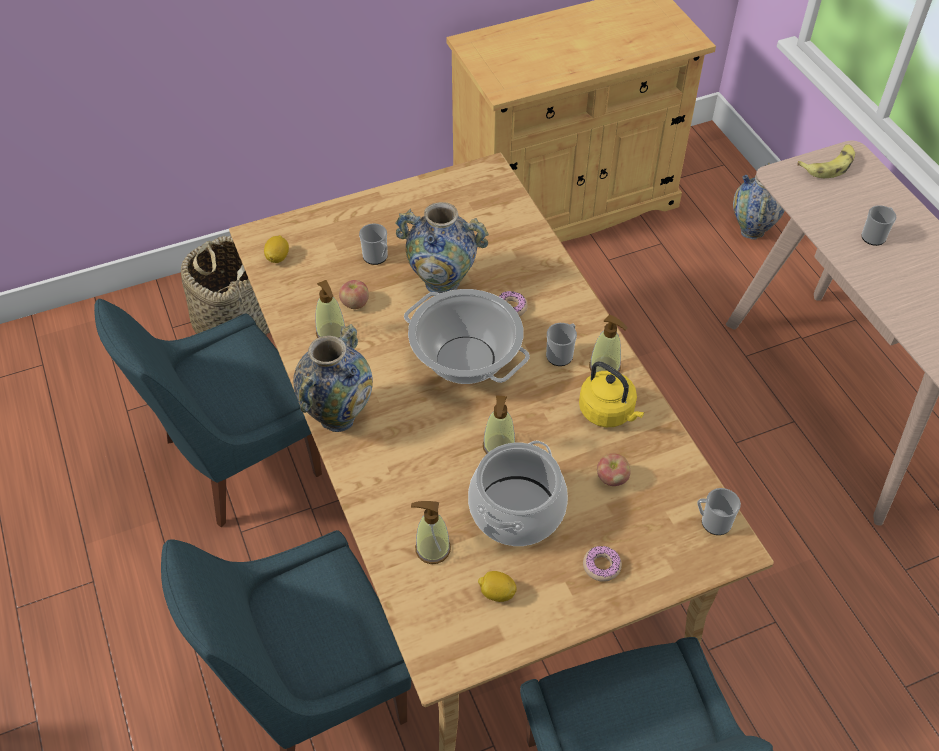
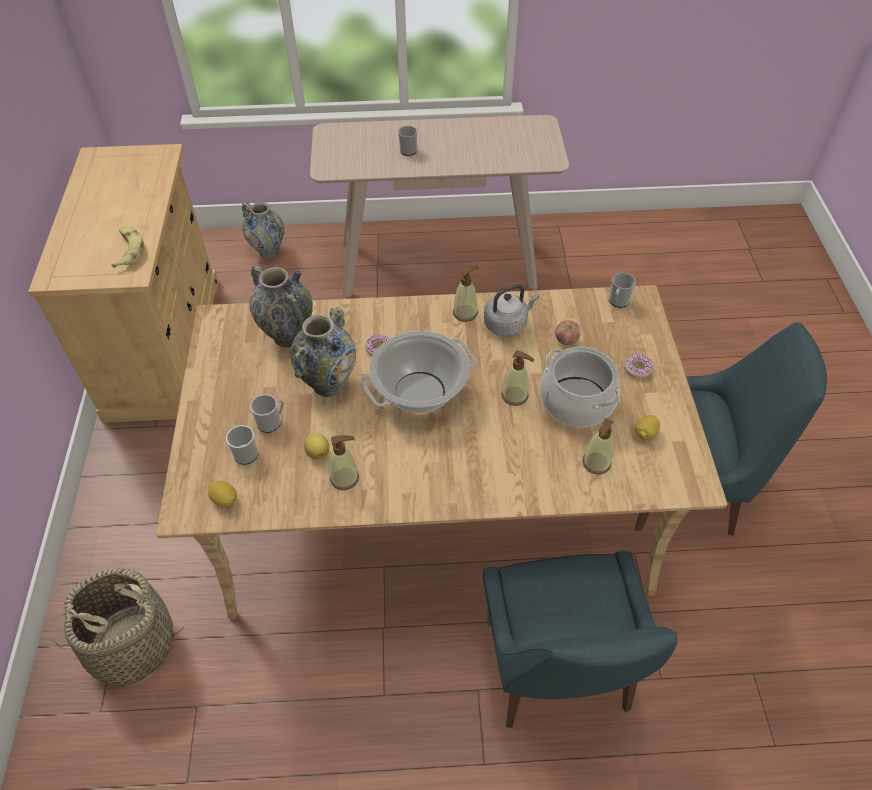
camera: 70 degrees left, 0 degrees up
(236, 460) = (302, 681): blue chair -> none
(338, 416) = (442, 495): vase -> vase (288, 336)
(355, 303) = (318, 452): apple -> lemon
(561, 354) = (441, 333): mug -> mug (244, 452)
(608, 412) = (507, 324): yellow kettle -> grey kettle
(828, 165) = (331, 145): banana -> banana (128, 250)

